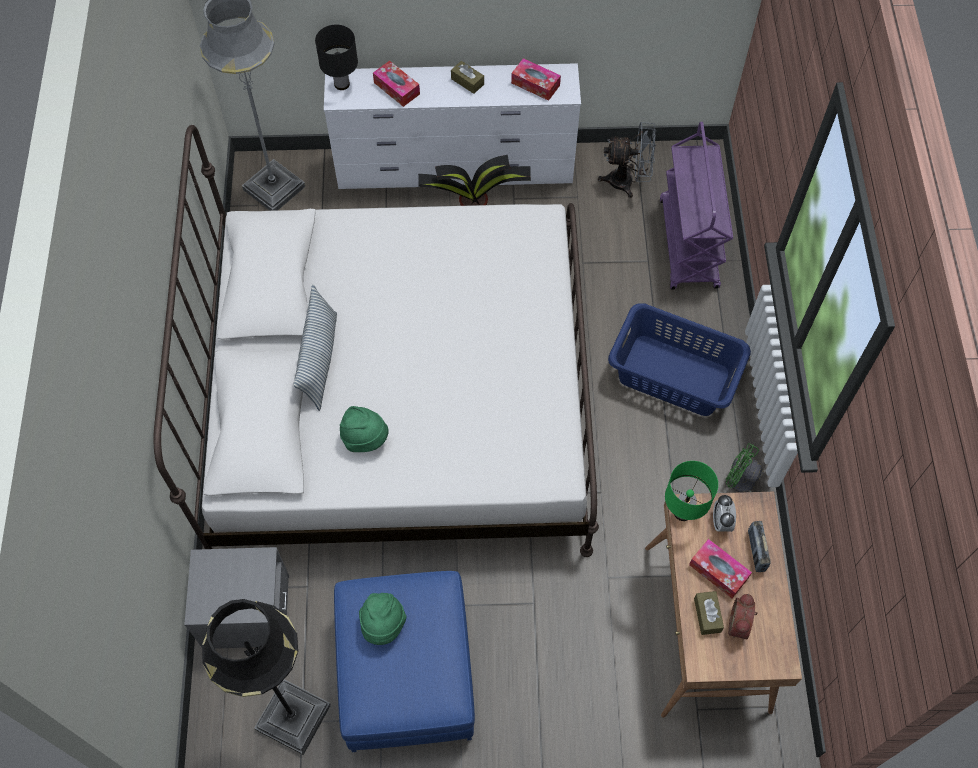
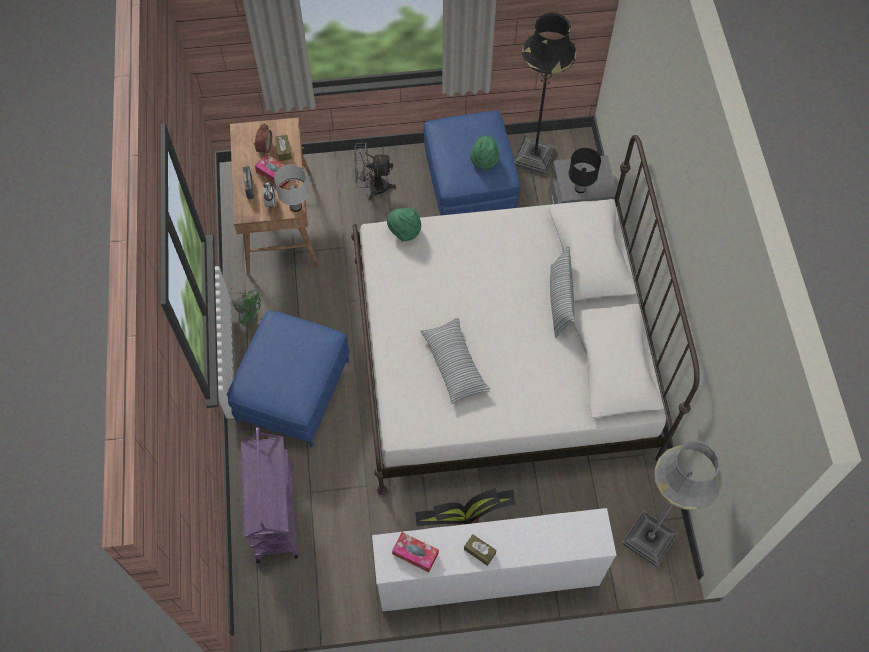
camera: 175 degrees right, 0 degrees up
(342, 84) = (596, 538): black table lamp -> black table lamp (579, 188)
(365, 438) = (515, 249): green hat -> green hat (404, 231)
(396, 88) = (544, 537): tissue box -> none
(470, 290) = (454, 364): none -> pillow
(627, 181) = (327, 574): grey fan -> grey fan (372, 187)
(673, 376) = (293, 390): blue laundry basket -> blue ottoman
(683, 511) = (295, 207): green table lamp -> white table lamp

